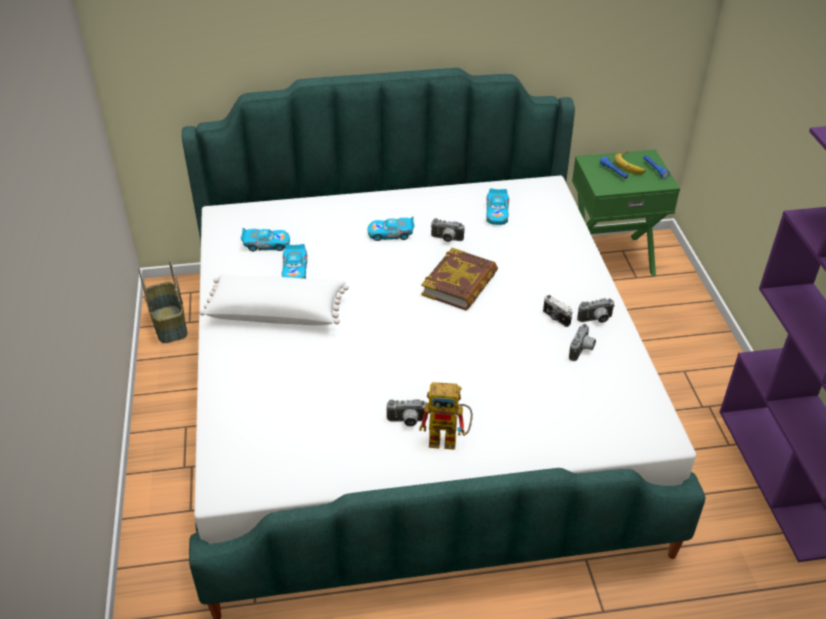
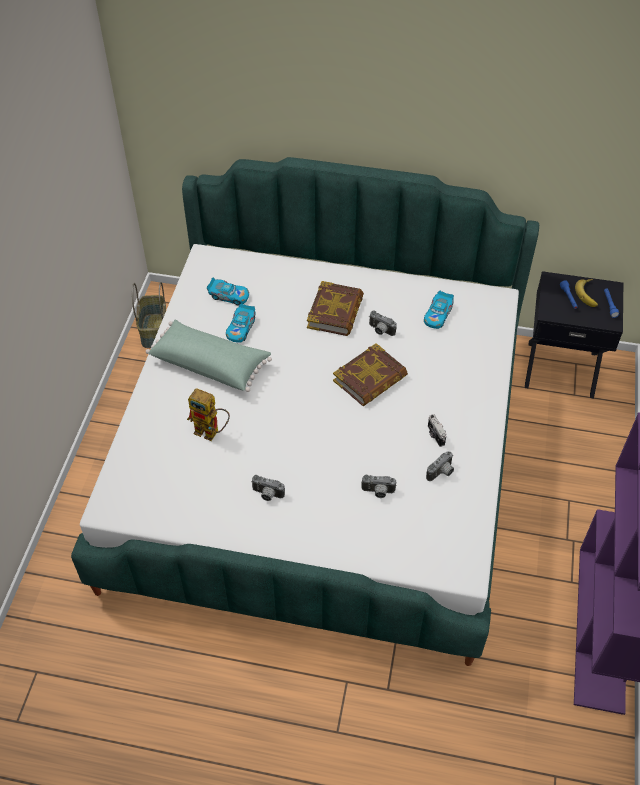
camera: 20 degrees right, 10 degrees up
(277, 311) = (210, 363): white pillow -> green pillow
(390, 234) = (335, 312): toy car -> book
(449, 439) = (292, 520): toy robot -> toy robot (211, 432)
(596, 320) = (469, 447): camera -> camera (378, 492)
(610, 257) = (560, 368): green nightstand -> black nightstand

